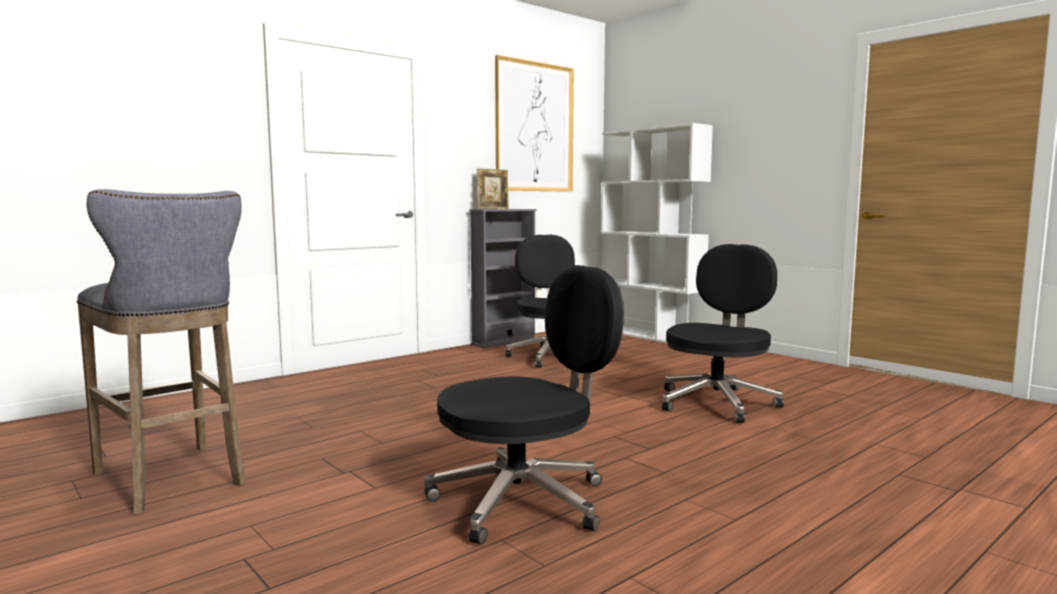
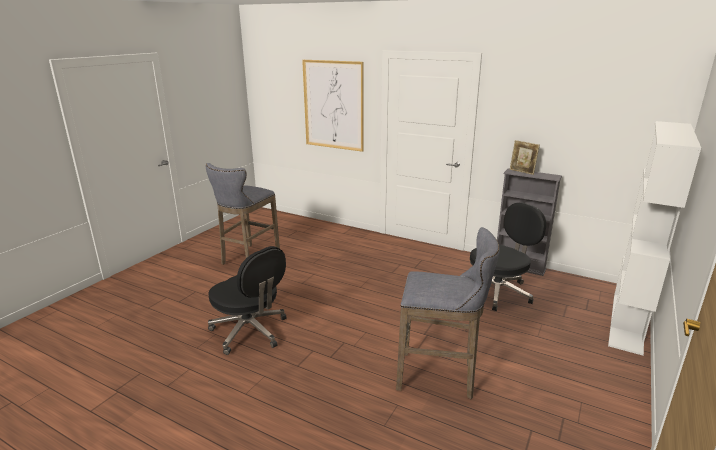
camera: 70 degrees right, 15 degrees up
(534, 127) = (591, 108): picture -> picture (333, 105)
(717, 402) = (440, 376): black office chair -> grey stool

